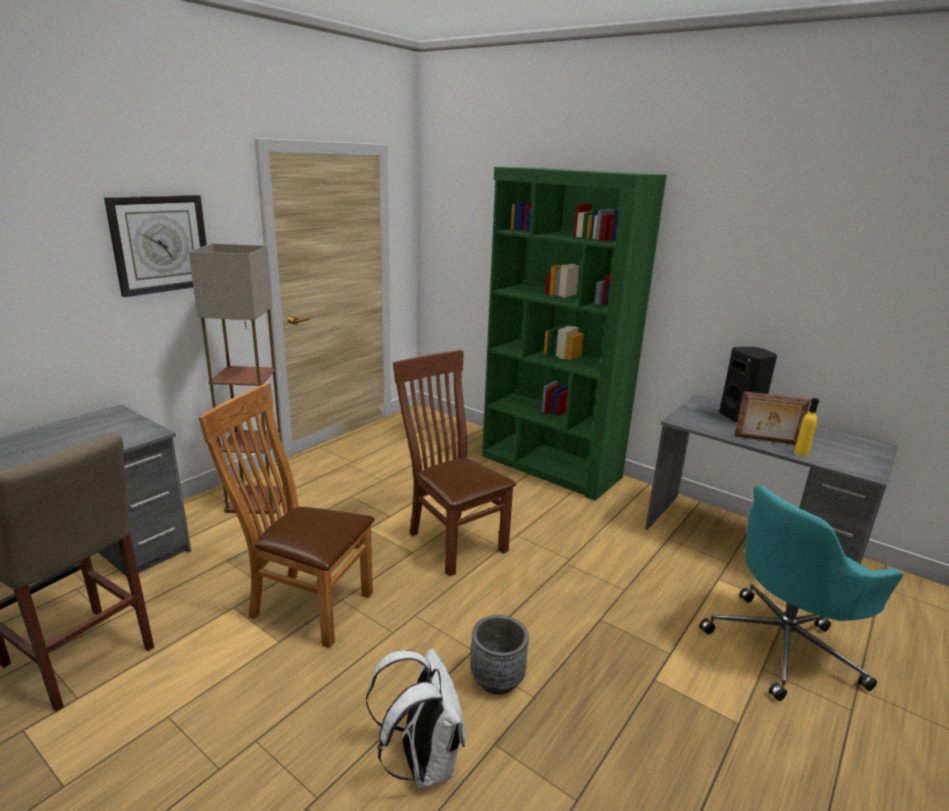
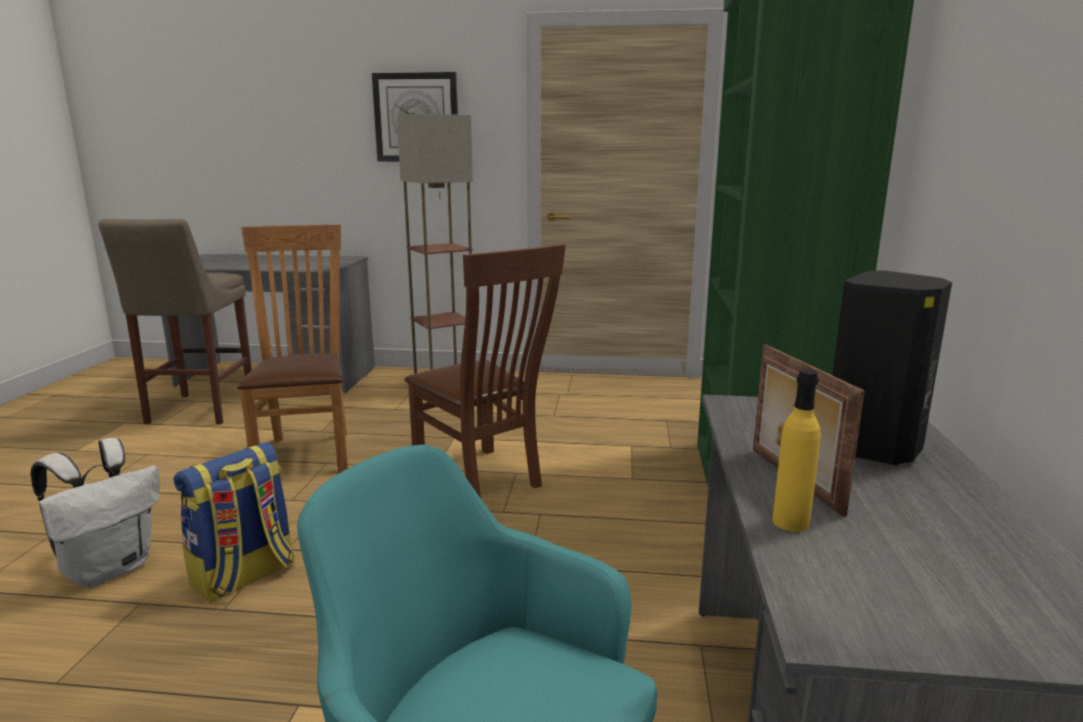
camera: 60 degrees right, 5 degrees down
(452, 540) = (483, 480): brown chair -> brown chair turned 120 degrees clockwise
(497, 679) = (244, 577): grey planter -> backpack

